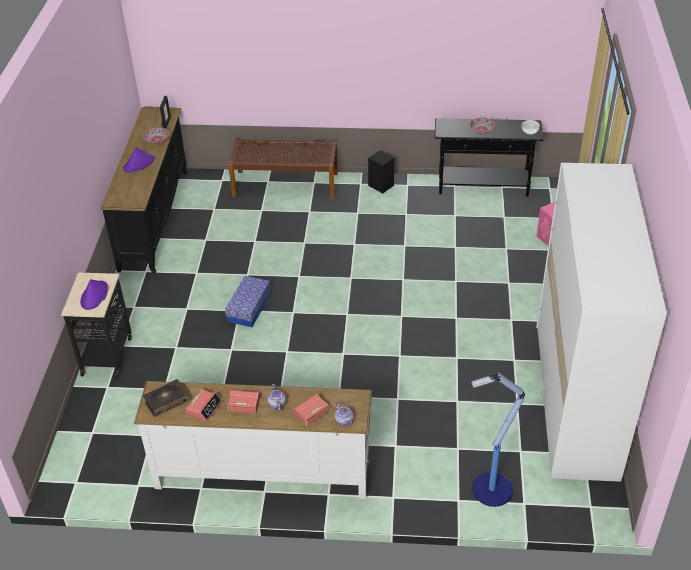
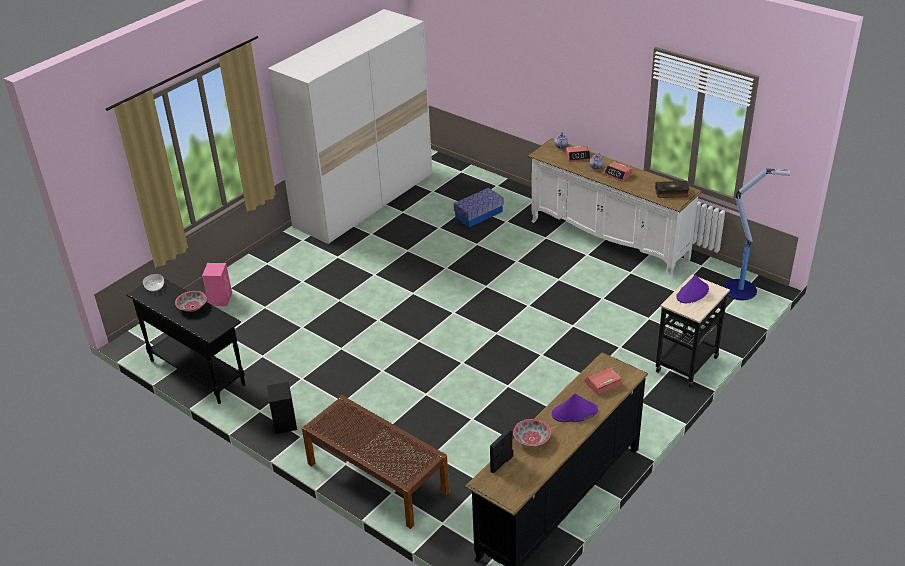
camera: 145 degrees left, 5 degrees down
(204, 408) = (647, 181): alarm clock -> alarm clock (602, 383)
(249, 308) = (531, 353): storage box -> storage box (479, 214)
(490, 490) = (472, 182): floor lamp -> floor lamp (741, 290)

